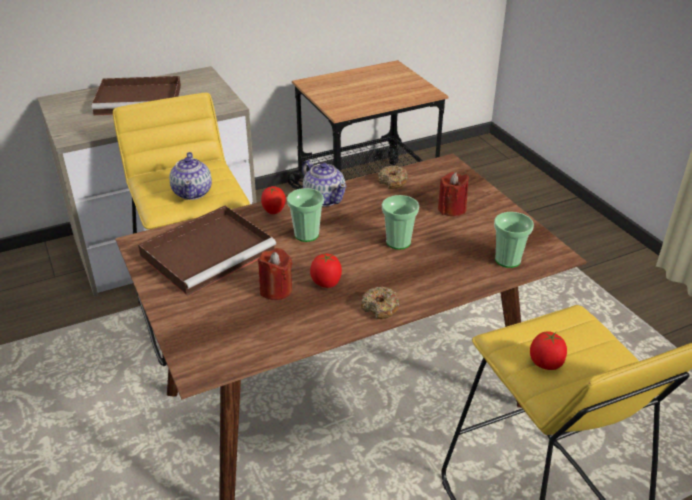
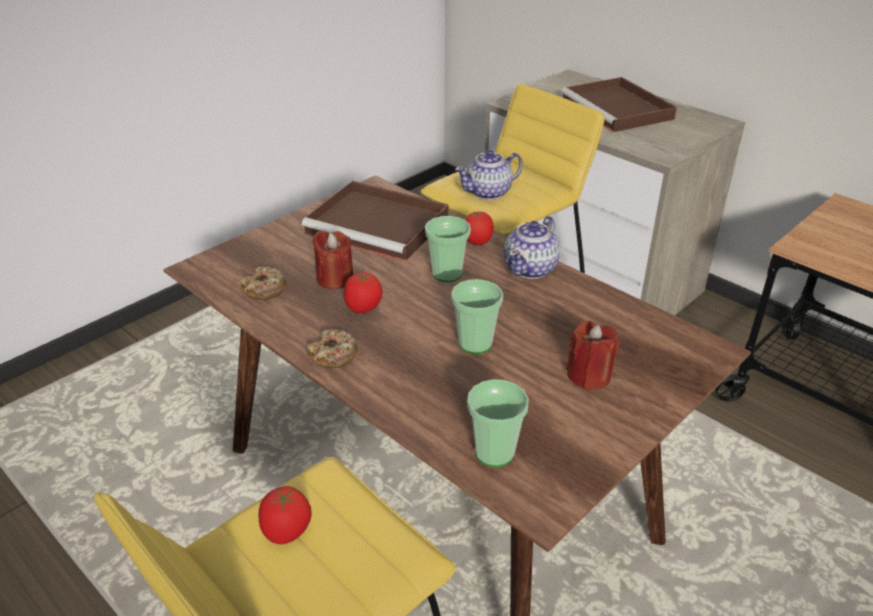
camera: 70 degrees right, 0 degrees up
(392, 182) = (615, 311): donut -> donut (264, 289)

